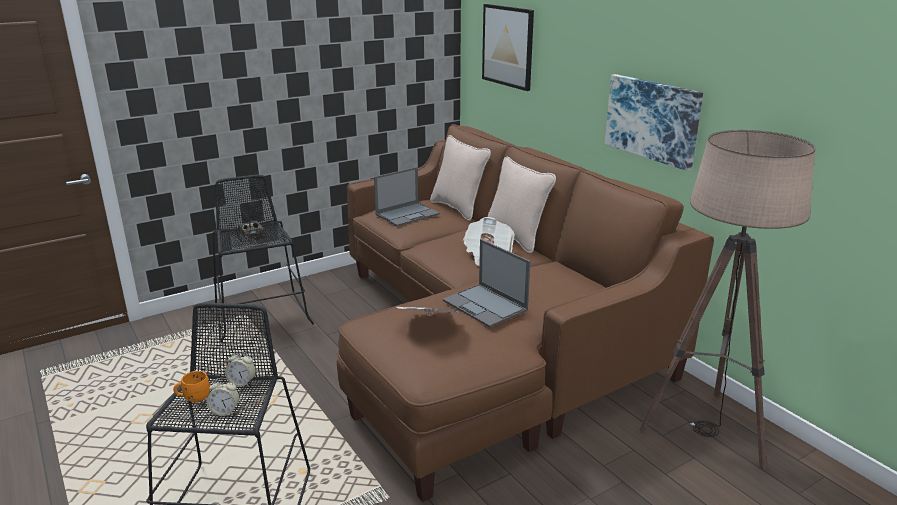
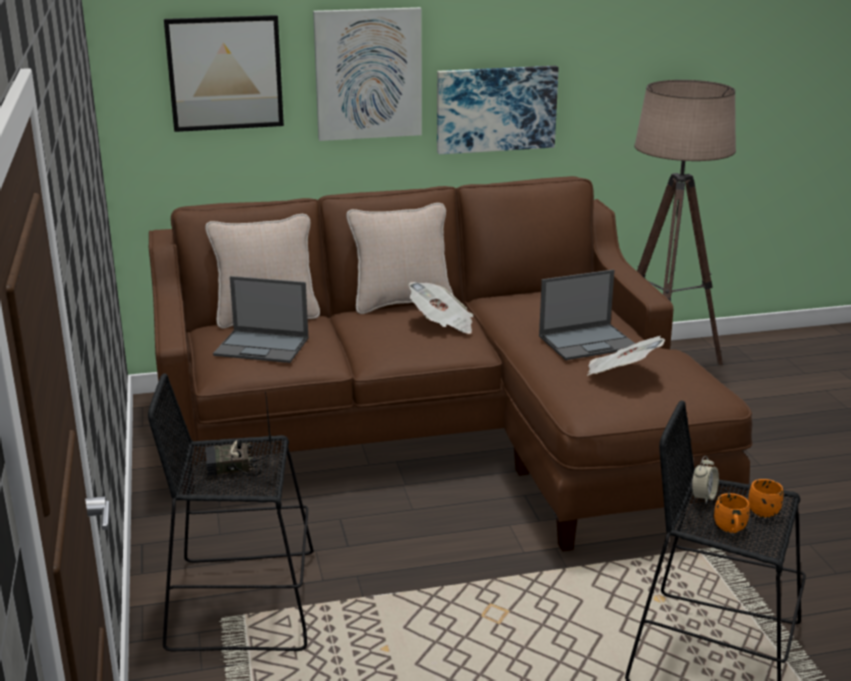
camera: 70 degrees left, 0 degrees up
(225, 411) = (764, 509): alarm clock -> orange mug
(408, 214) = (263, 347): laptop -> laptop turned 120 degrees clockwise
(575, 65) = (368, 74): none -> picture

